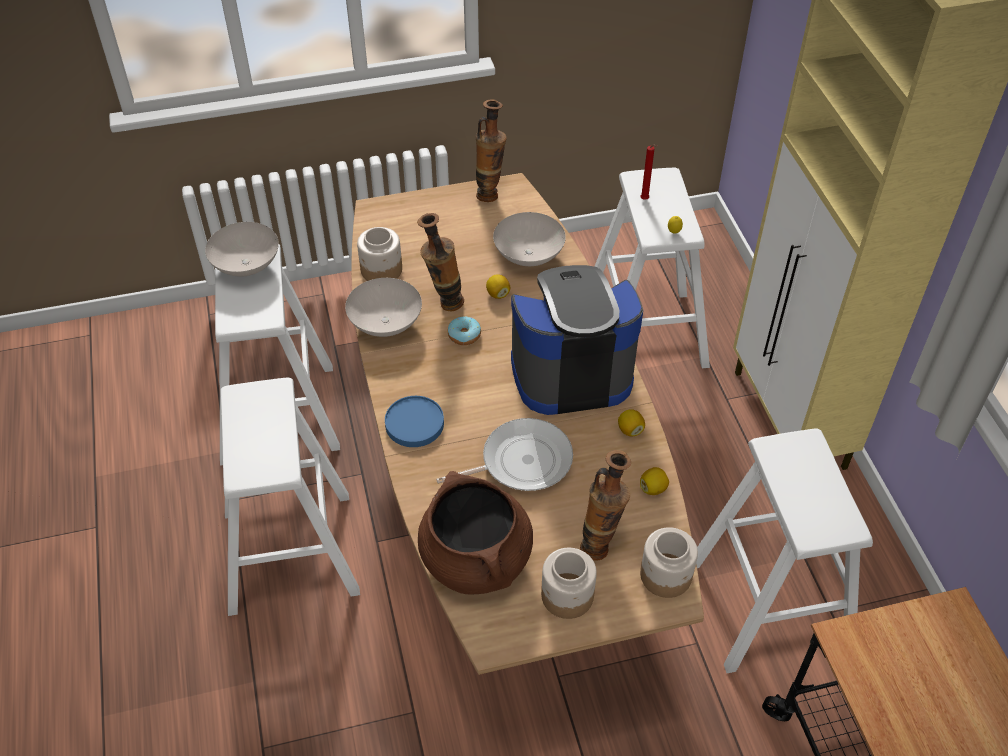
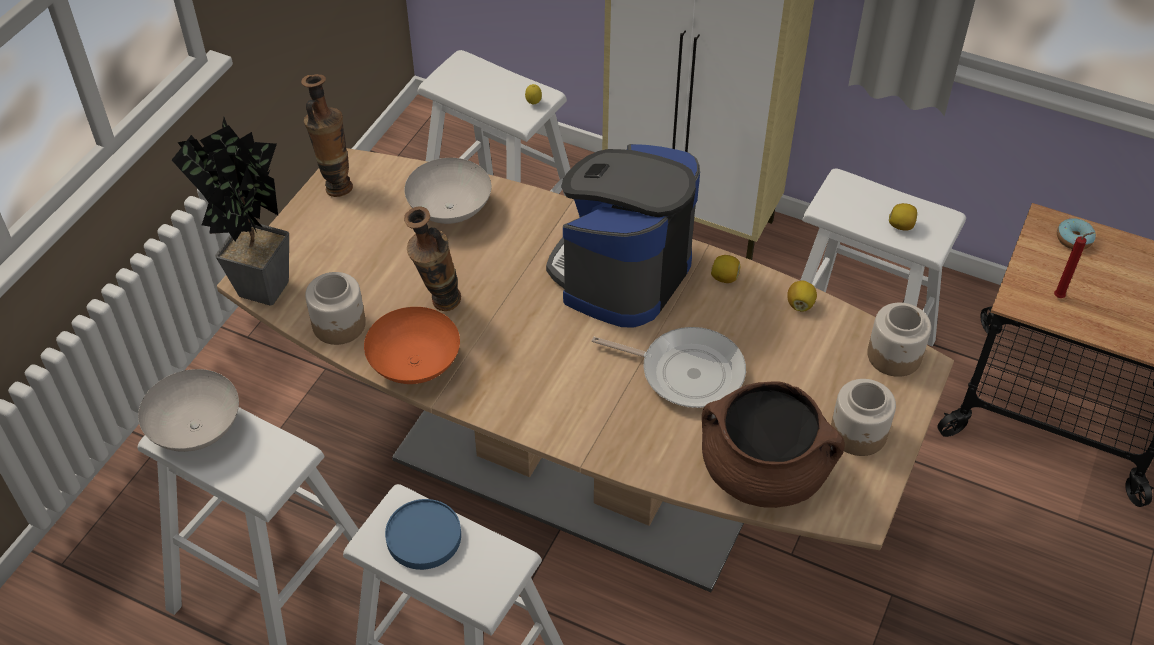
camera: 50 degrees left, 0 degrees up
(376, 215) = (258, 282): none -> potted plant
(384, 324) = (414, 366): white bowl -> orange bowl
(414, 424) = (564, 420): blue plate -> blue plate (423, 537)
(464, 335) = (495, 317): donut -> donut (1074, 239)
(498, 294) = (472, 261): lemon -> lemon (901, 226)
(521, 461) = (686, 372): frying pan -> frying pan turned 90 degrees clockwise
(600, 544) = (826, 376): vase -> none
(645, 200) = (473, 94): red candle -> red candle (1060, 297)

